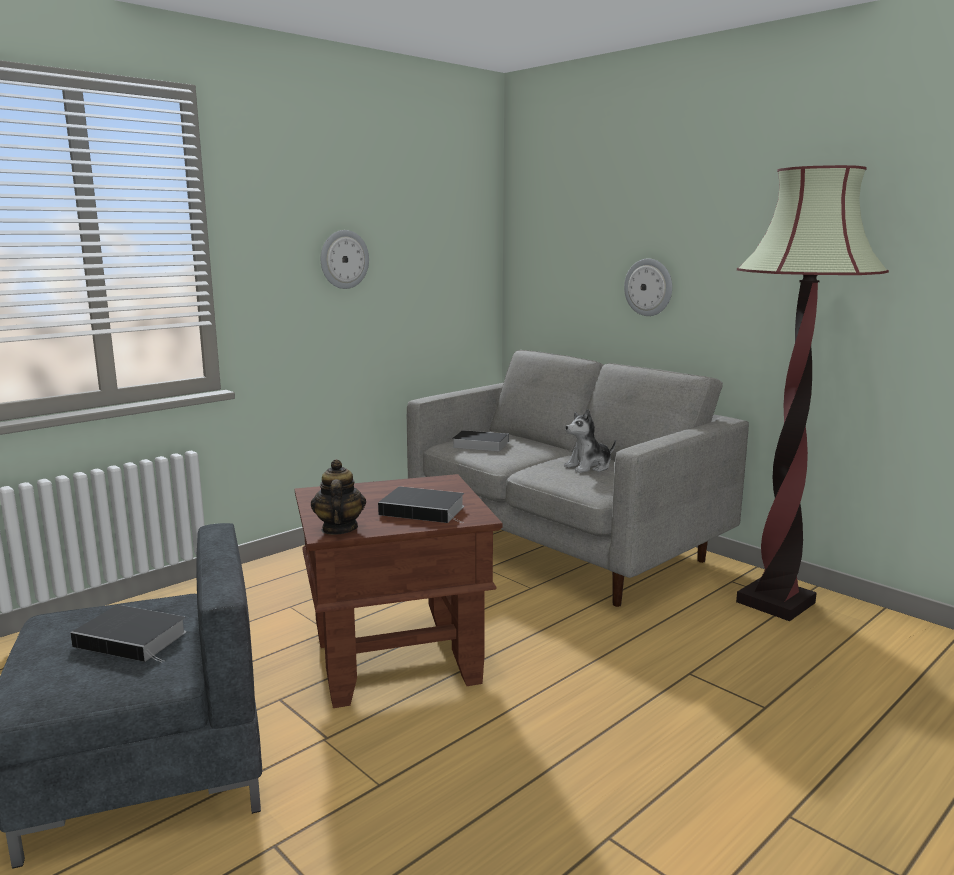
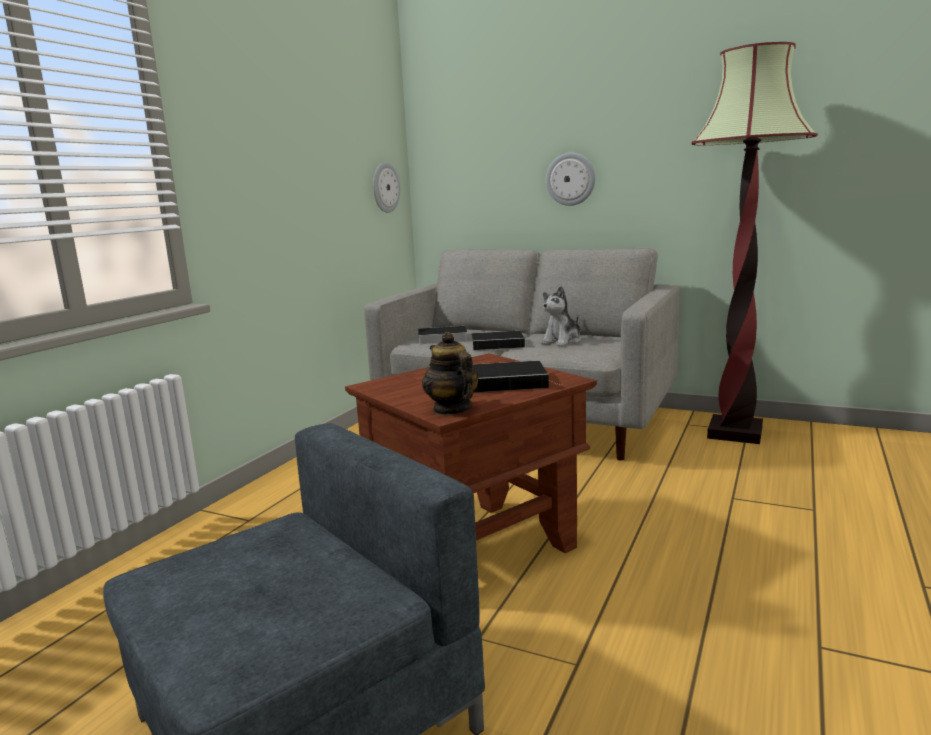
camera: 20 degrees left, 0 degrees up
(134, 639) = (285, 571): book -> book (499, 344)
(344, 259) = (289, 162): wall clock -> wall clock (385, 187)

